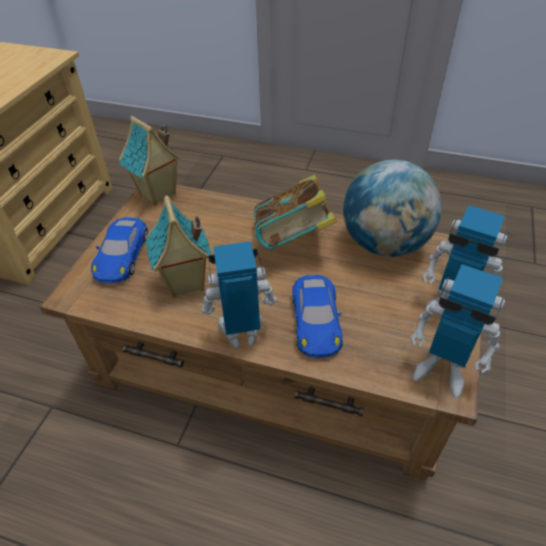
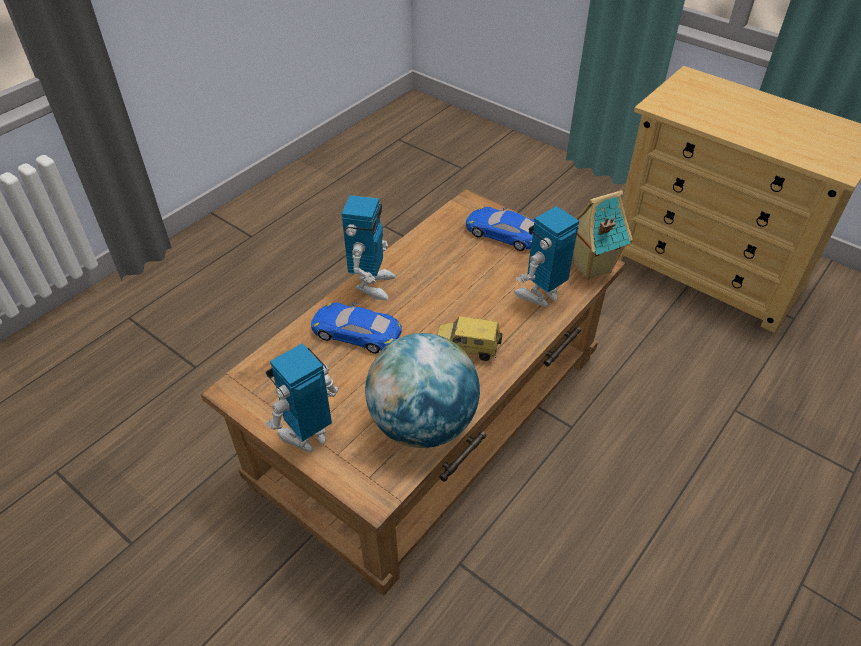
camera: 110 degrees right, 0 degrees up
(185, 284) = (446, 264): toy house -> none
(293, 240) = (467, 349): book -> toy car
(442, 369) = (253, 394): toy robot -> toy robot (541, 295)

